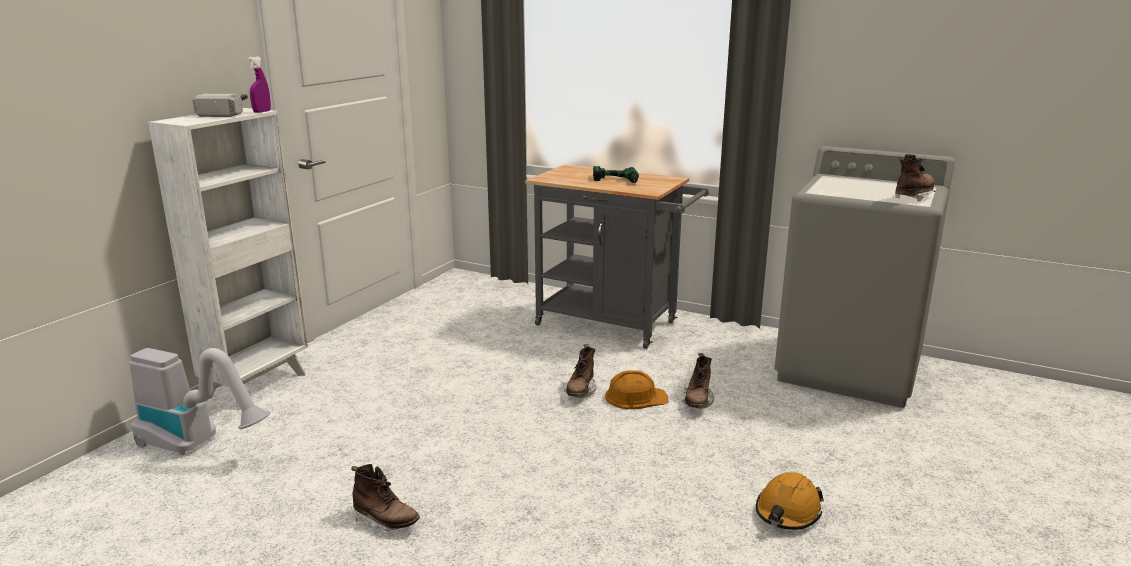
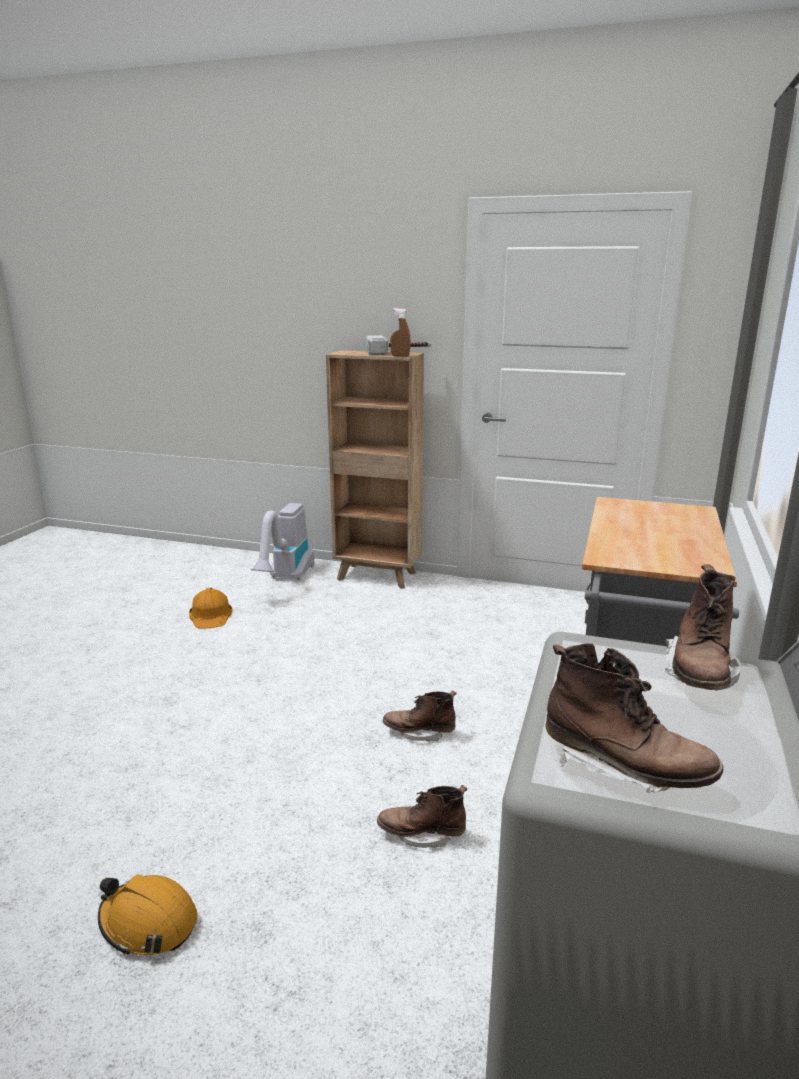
camera: 80 degrees right, 0 degrees up
(258, 385) = (378, 576): white bookcase -> brown bookcase
(262, 111) = (400, 356): purple spray bottle -> brown spray bottle
(386, 521) = (182, 663): brown boot -> brown boot (699, 674)
(616, 181) = (644, 537): power drill -> none
(635, 397) = (419, 776): orange hard hat -> orange hard hat (211, 615)

